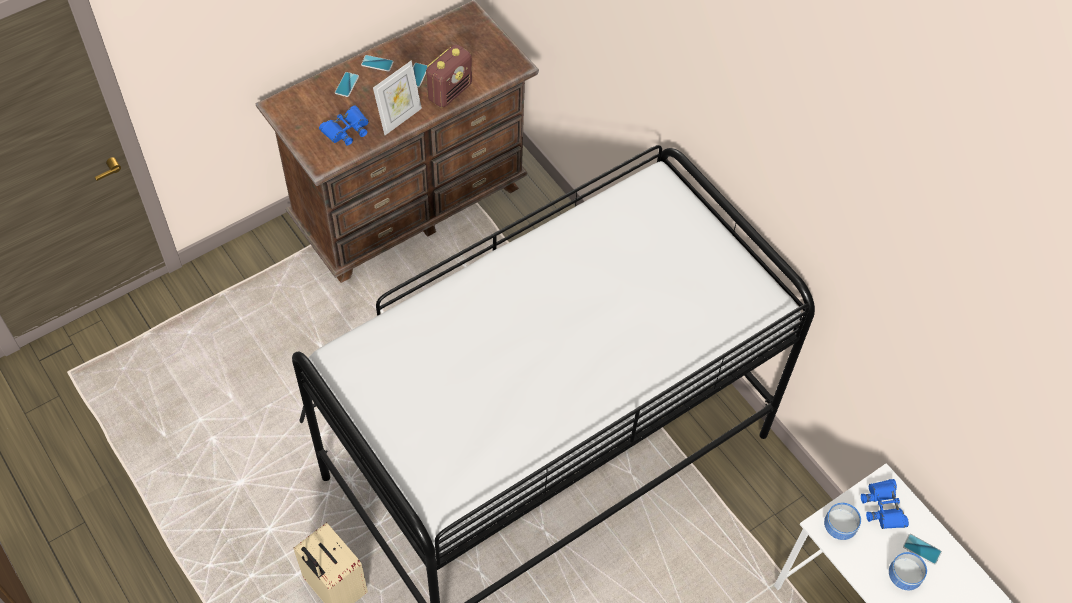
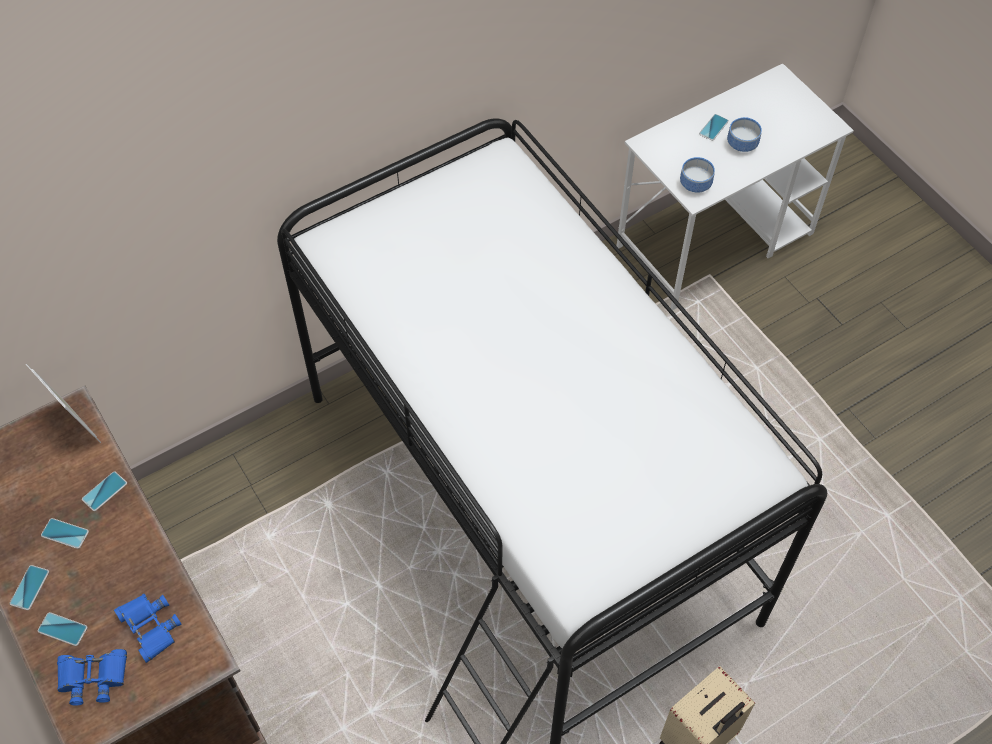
camera: 85 degrees left, 0 degrees up
(399, 119) = (142, 556): picture frame -> picture frame (76, 425)
(450, 91) = (104, 491): radio -> phone
(883, 507) = (672, 149): blue binoculars -> blue binoculars (93, 677)

